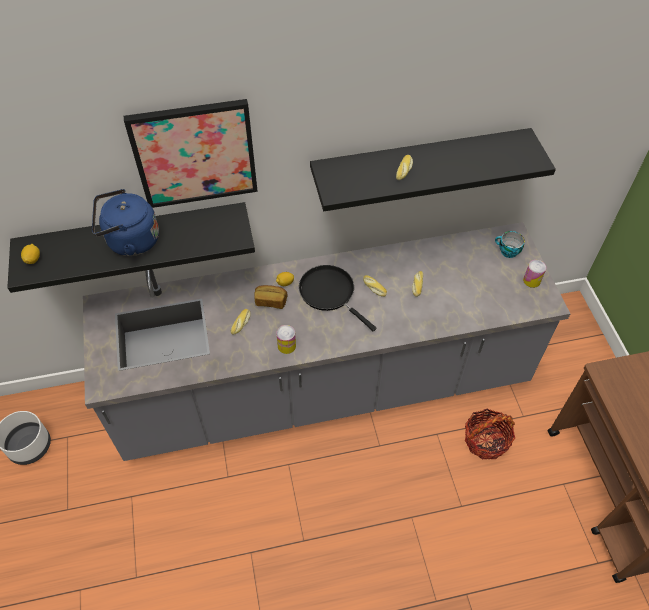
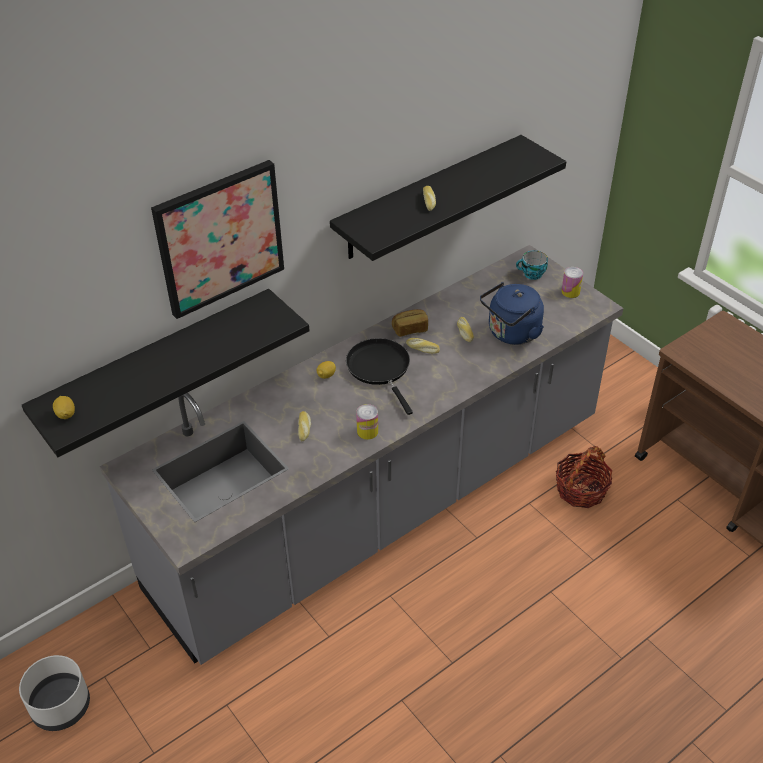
camera: 25 degrees left, 10 degrees down
(130, 241) = (168, 362): blue kettle -> blue kettle (511, 333)
(271, 301) = (322, 397): bread -> bread (410, 329)
(330, 293) = (380, 369): black frying pan -> black frying pan turned 45 degrees clockwise

